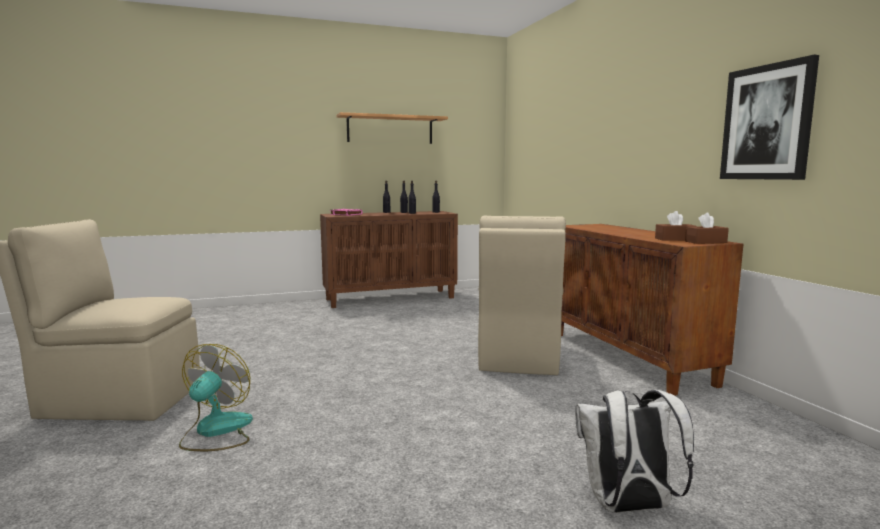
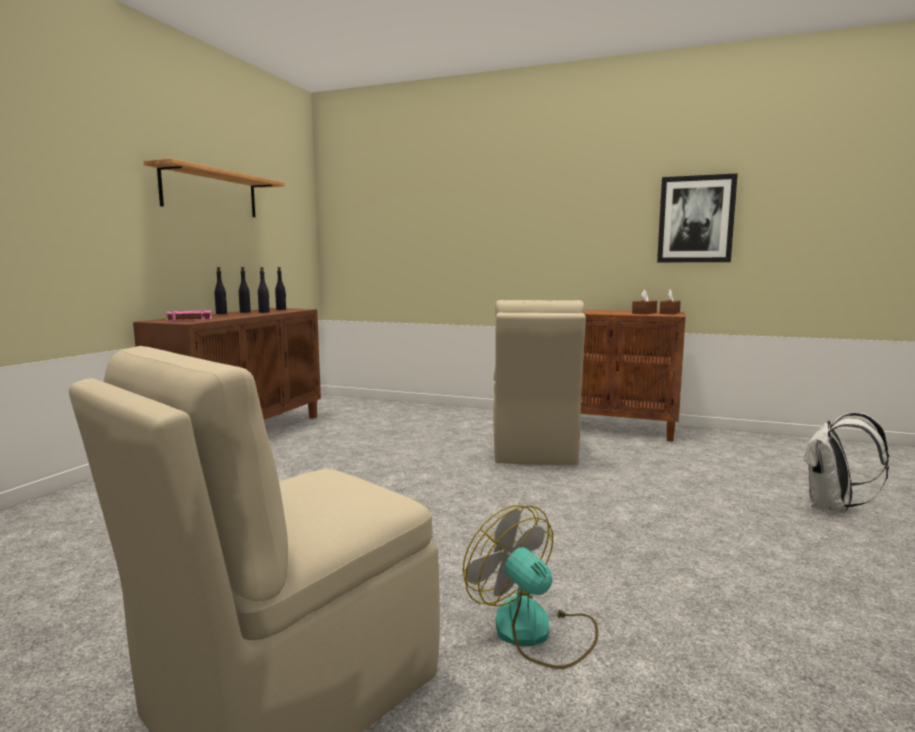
camera: 50 degrees left, 0 degrees up
(518, 358) = (533, 450): beige chair -> beige chair turned 45 degrees clockwise

